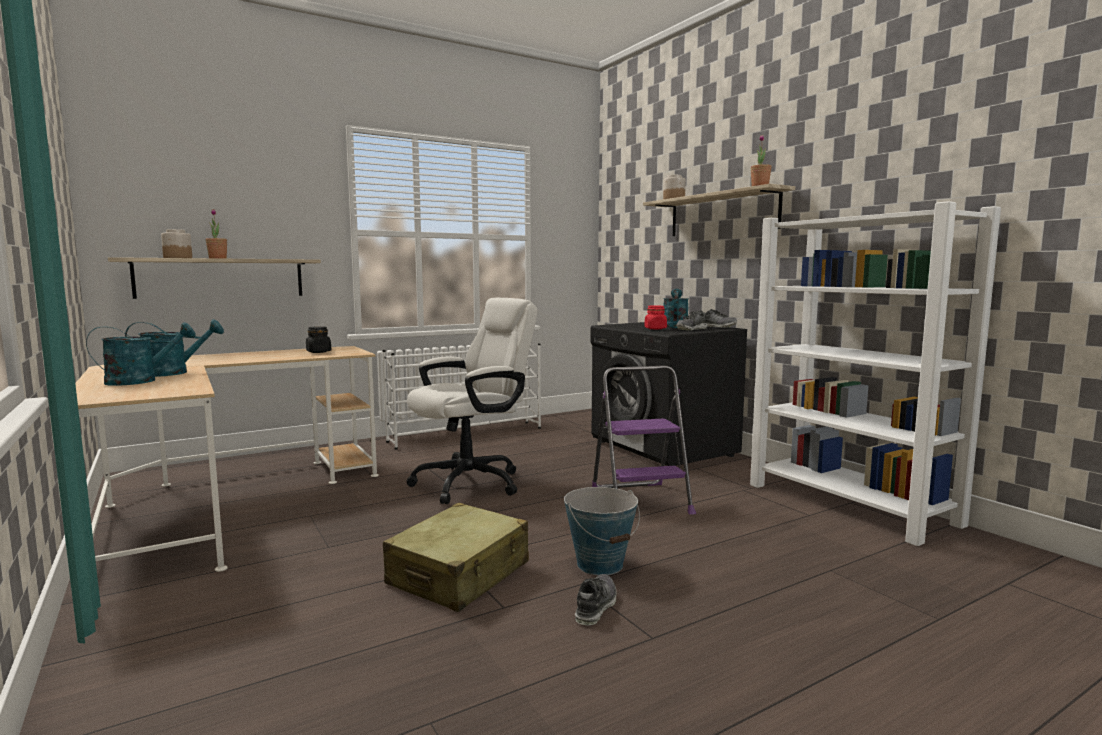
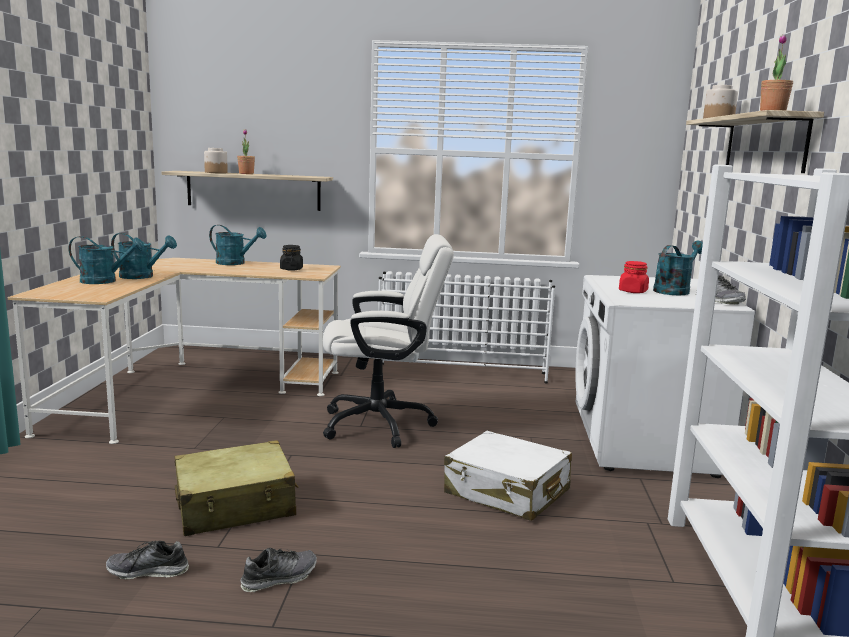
camera: 35 degrees right, 5 degrees up
(242, 354) = (235, 263): none -> turquoise watering can
(600, 564) = (351, 543): bucket -> none
(639, 499) = (507, 492): purple step ladder -> white suitcase
(662, 449) = (641, 443): black washing machine -> white washing machine
(691, 329) = (671, 300): shoe -> shoe (148, 571)

